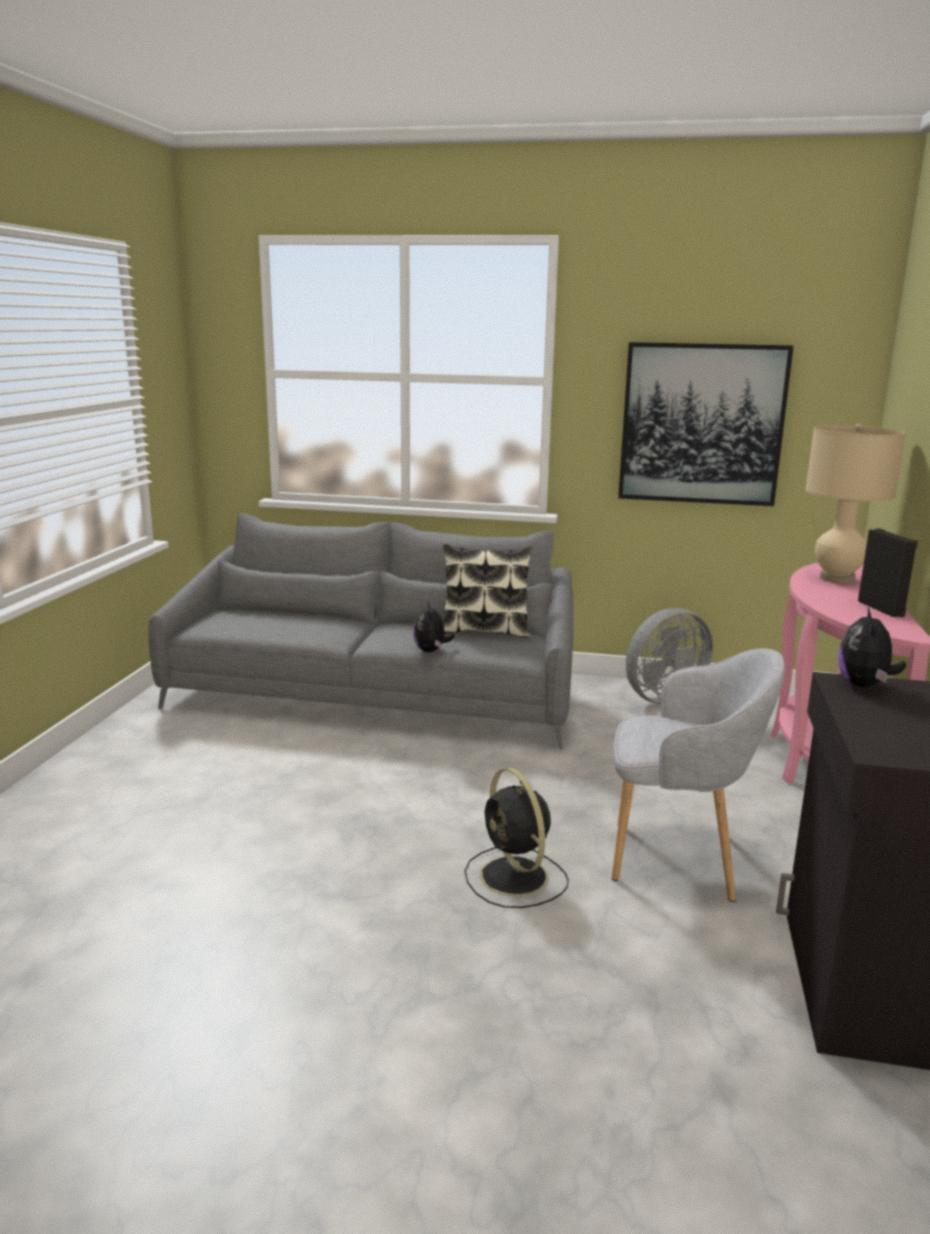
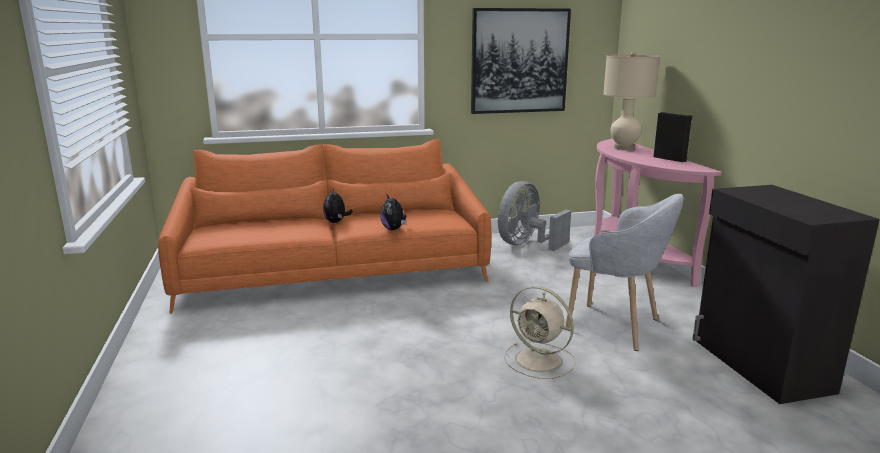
camera: 25 degrees left, 0 degrees up
(374, 698) = (333, 274): grey sofa -> orange sofa
(484, 631) = (414, 212): pillow -> none
(515, 878) = (540, 360): black fan -> beige fan
(679, 859) = (615, 326): grey armchair -> grey armchair turned 45 degrees clockwise
(864, 685) = (746, 191): plush toy -> plush toy (336, 222)

